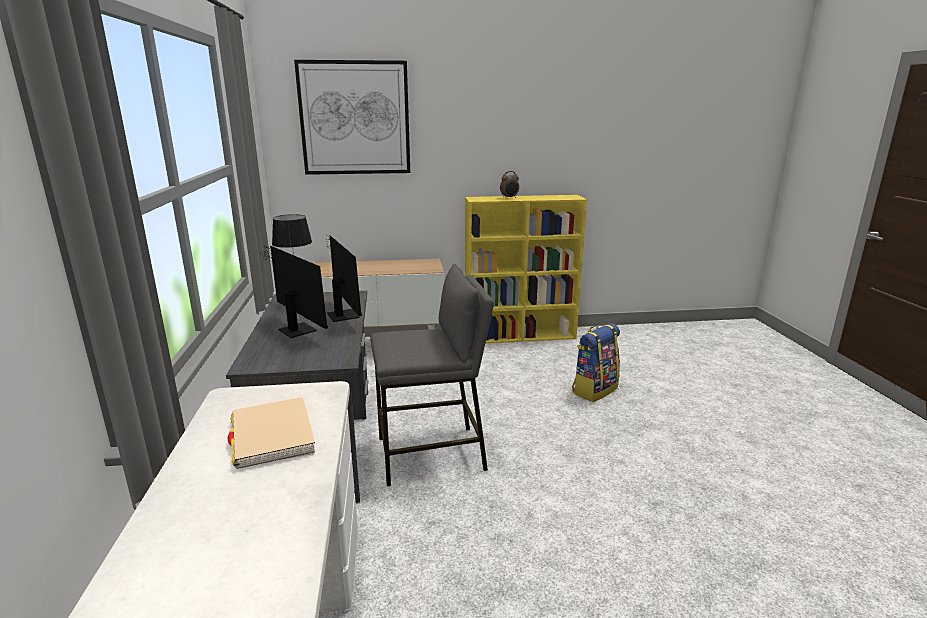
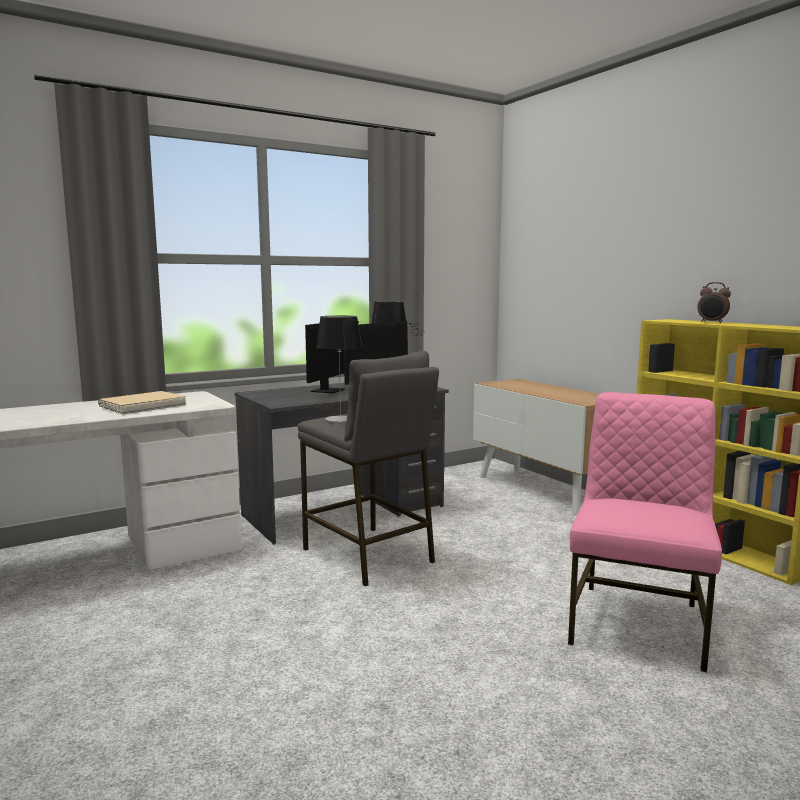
camera: 65 degrees right, 10 degrees down
(355, 118) = (568, 223): picture -> none
(406, 348) = (340, 419): none -> table lamp
(594, 390) = (638, 622): backpack -> pink chair

